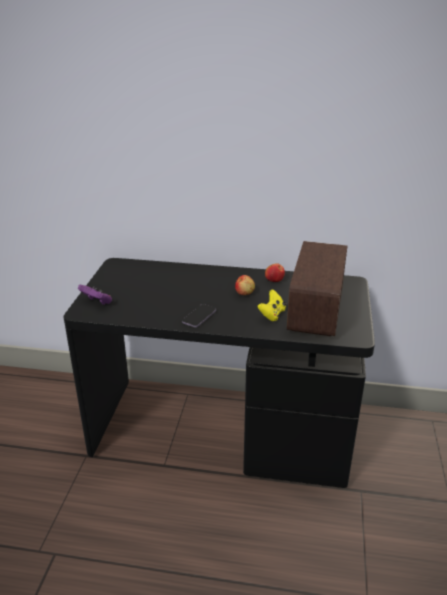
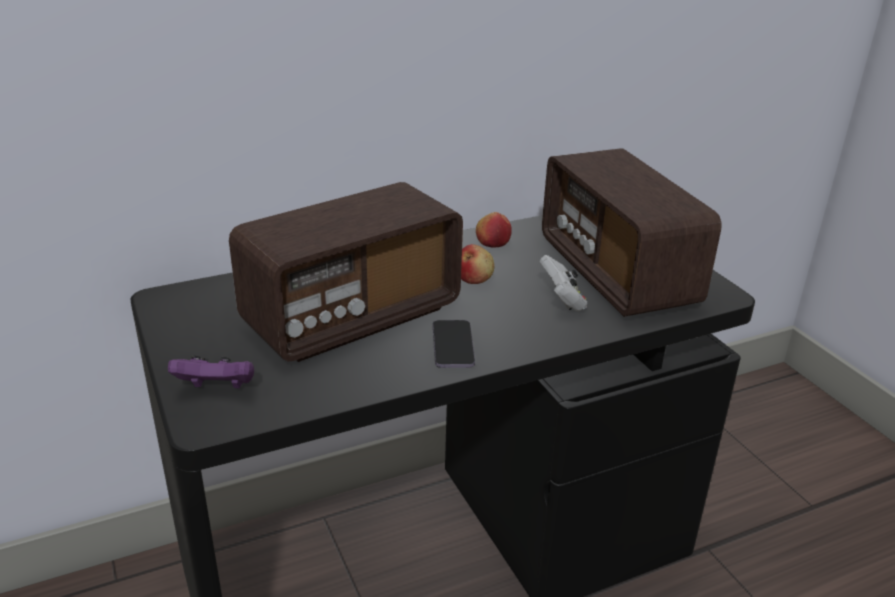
camera: 35 degrees left, 0 degrees up
(174, 292) = (352, 317): none -> radio
(272, 314) = (562, 301): yellow game controller -> white game controller

